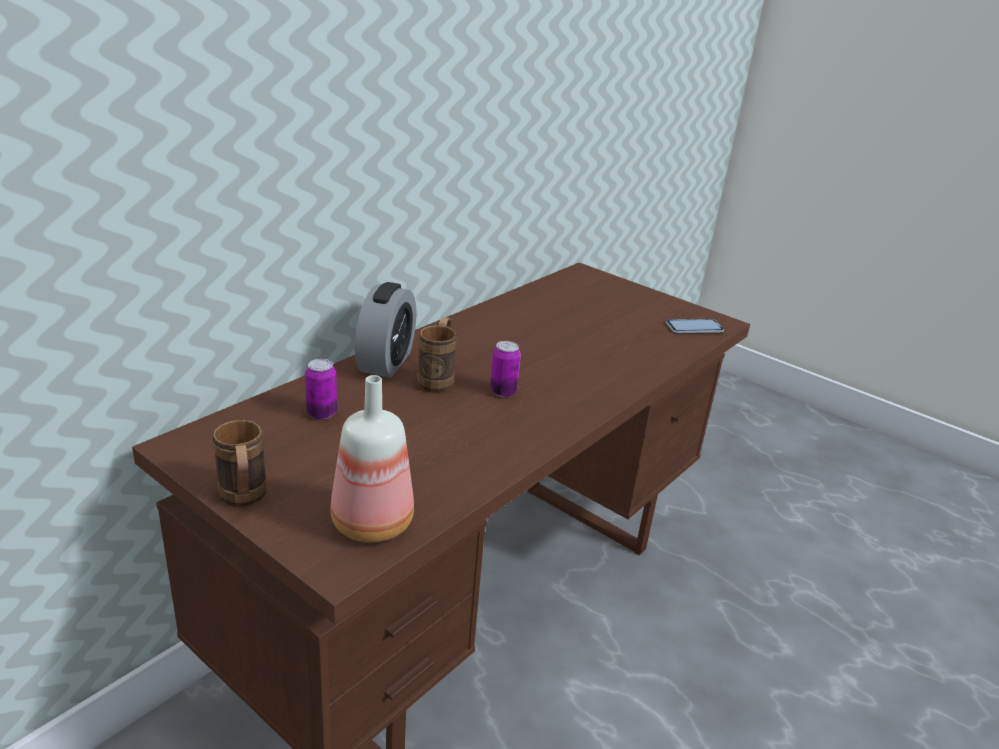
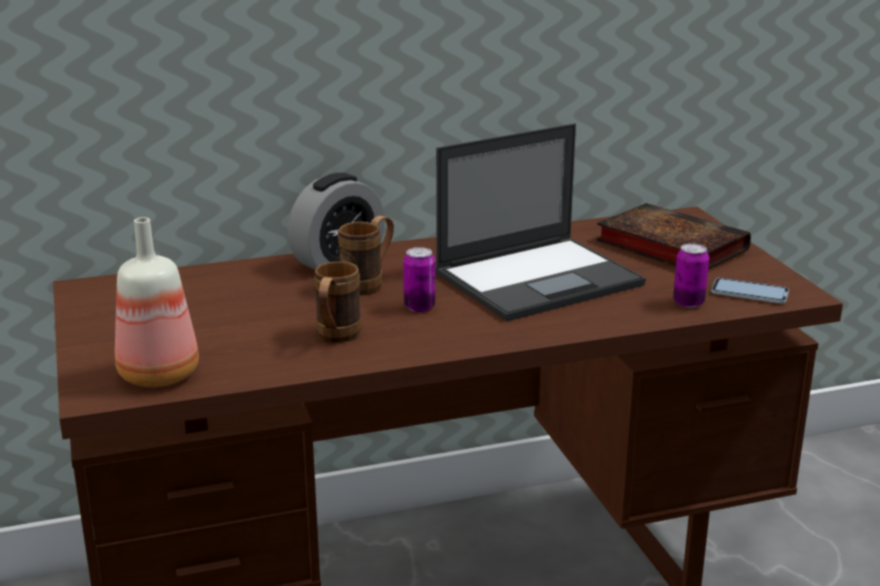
camera: 35 degrees right, 5 degrees down
(244, 500) = (84, 334): brown mug -> brown mug (335, 338)
(322, 413) = (225, 289): can -> can (688, 303)
(555, 345) = (540, 278): none -> laptop
(601, 299) = (667, 245): none -> book

